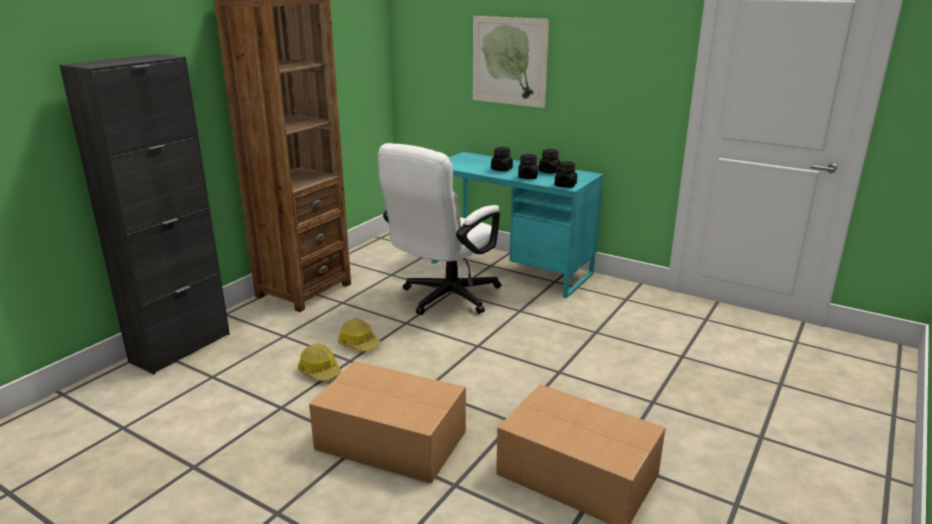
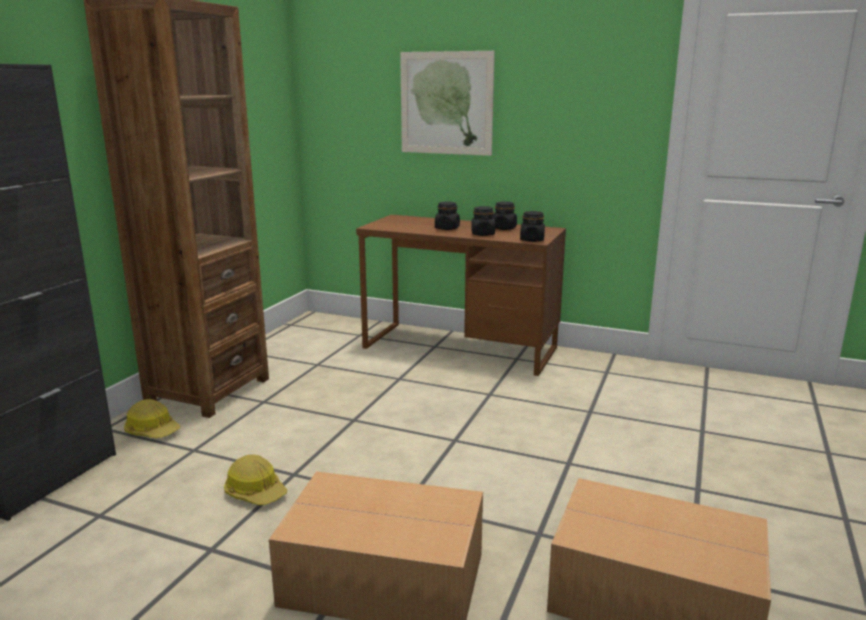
camera: 10 degrees left, 5 degrees down
(359, 343) = (300, 451): hard hat -> hard hat (152, 430)
(444, 299) = (392, 387): white office chair -> none
(511, 268) = (460, 348): turquoise desk -> brown desk

